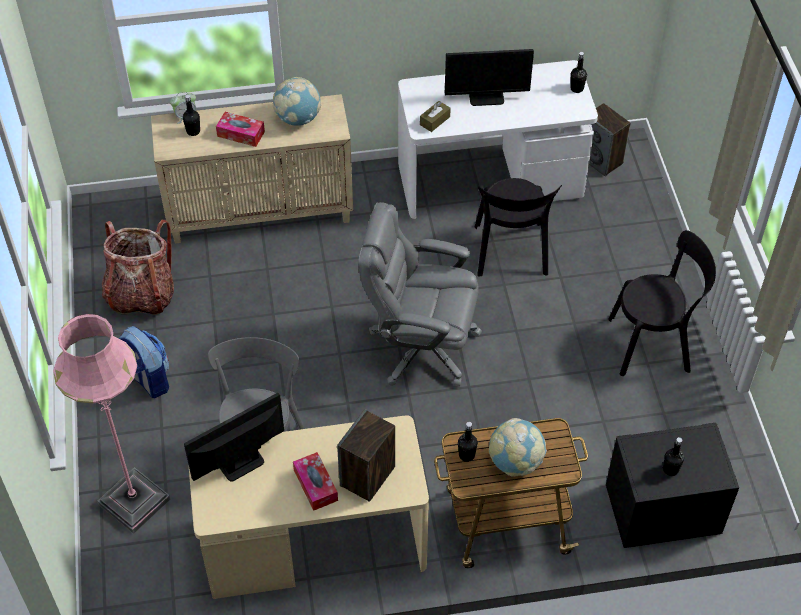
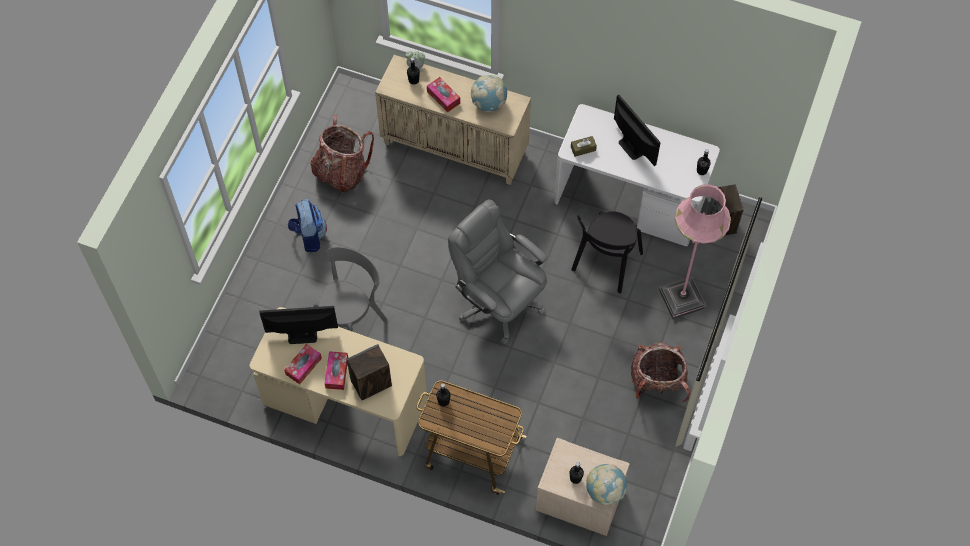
camera: 30 degrees right, 10 degrees up
(134, 501) = (255, 316): pink floor lamp -> pink floor lamp (681, 299)
(267, 499) = (303, 366): none -> tissue box
(486, 97) = (632, 147): monitor -> monitor turned 150 degrees counterclockwise
(515, 462) = (470, 422): globe -> globe (605, 491)
(653, 344) = (657, 382): black chair -> backpack
(662, 508) = (579, 498): black nightstand -> beige nightstand

